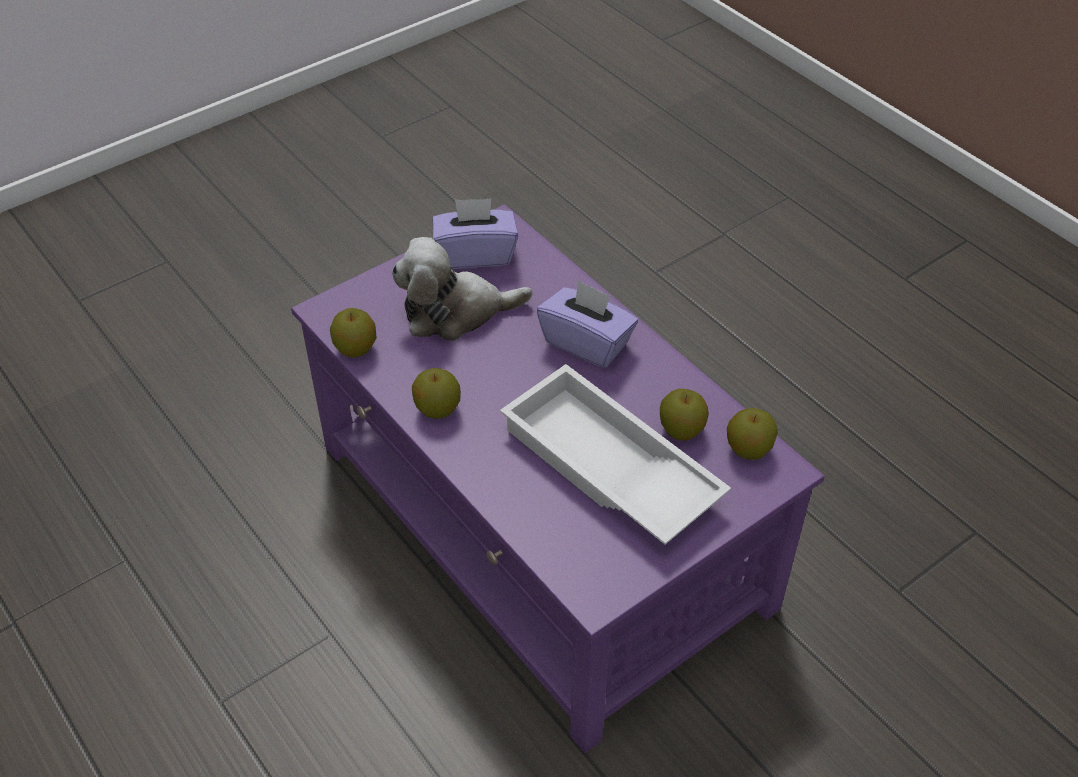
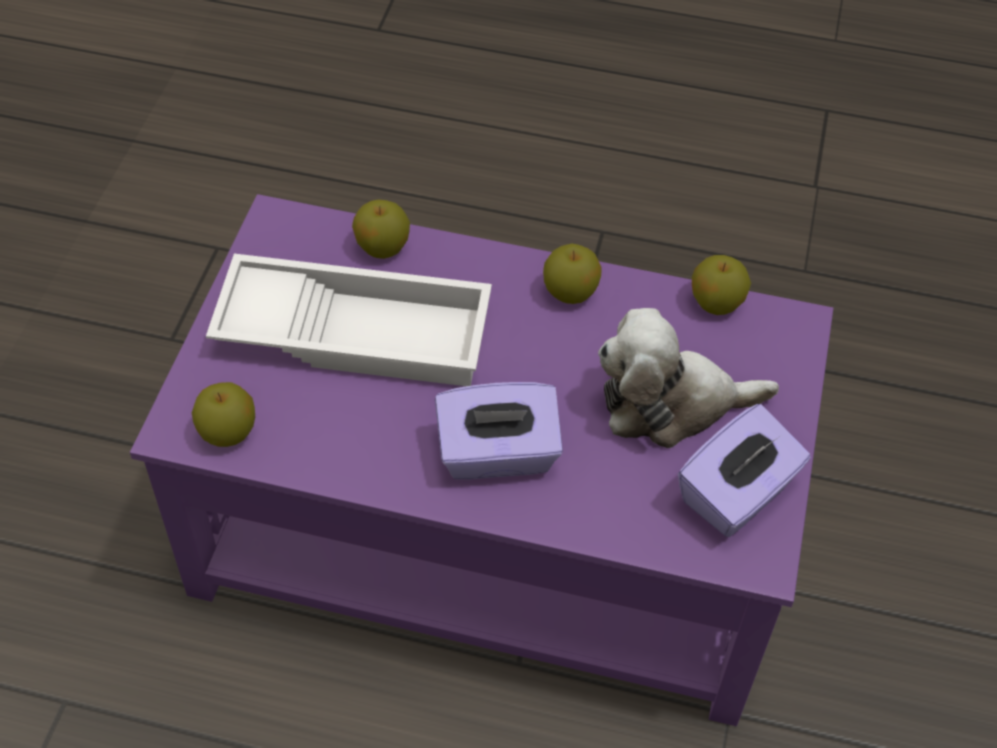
camera: 140 degrees right, 5 degrees up
(455, 312) = (671, 403): plush toy -> plush toy turned 135 degrees counterclockwise
(681, 430) = (313, 412): apple -> apple (382, 247)

